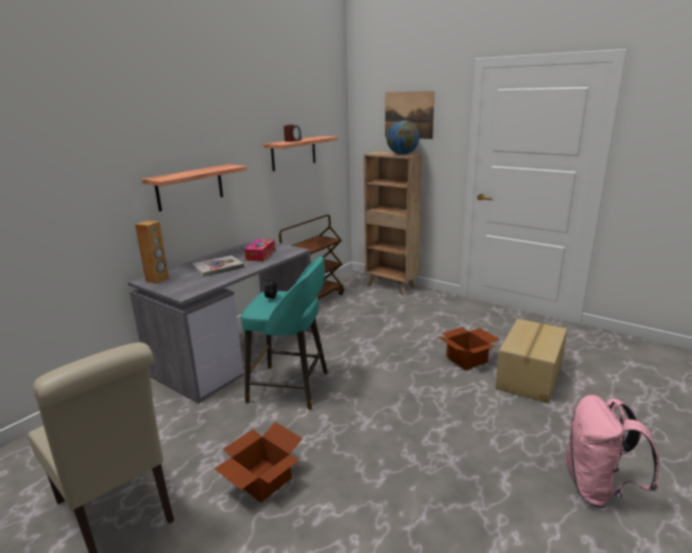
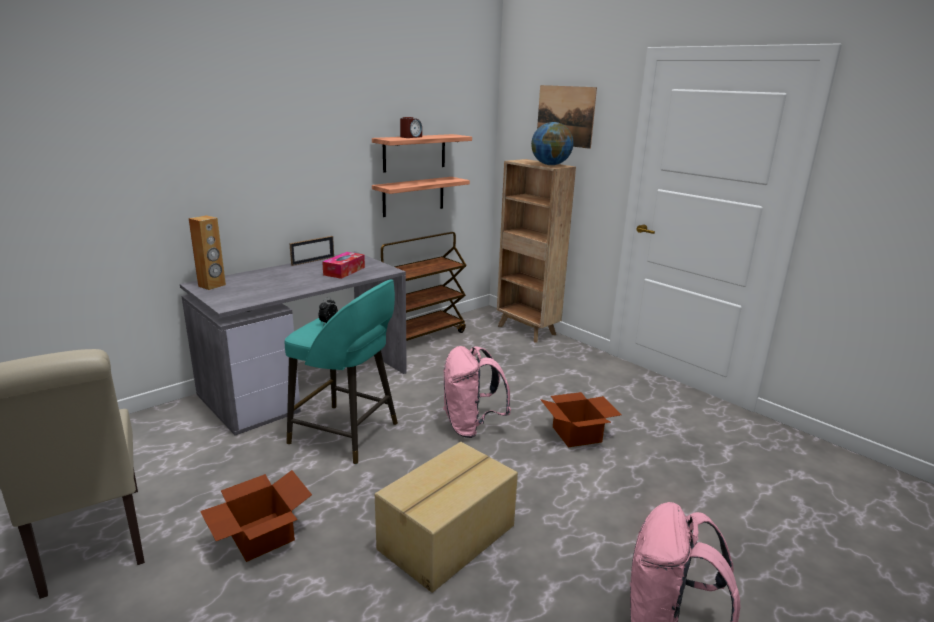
camera: 10 degrees right, 0 degrees up
(190, 187) = (269, 182): shelf -> shelf (413, 196)
(218, 267) = (286, 280): book -> none
(228, 250) = (313, 261): none -> picture frame
(385, 366) = (471, 426): none -> pink backpack
(530, 376) = (650, 469): cardboard box -> cardboard box (448, 538)

